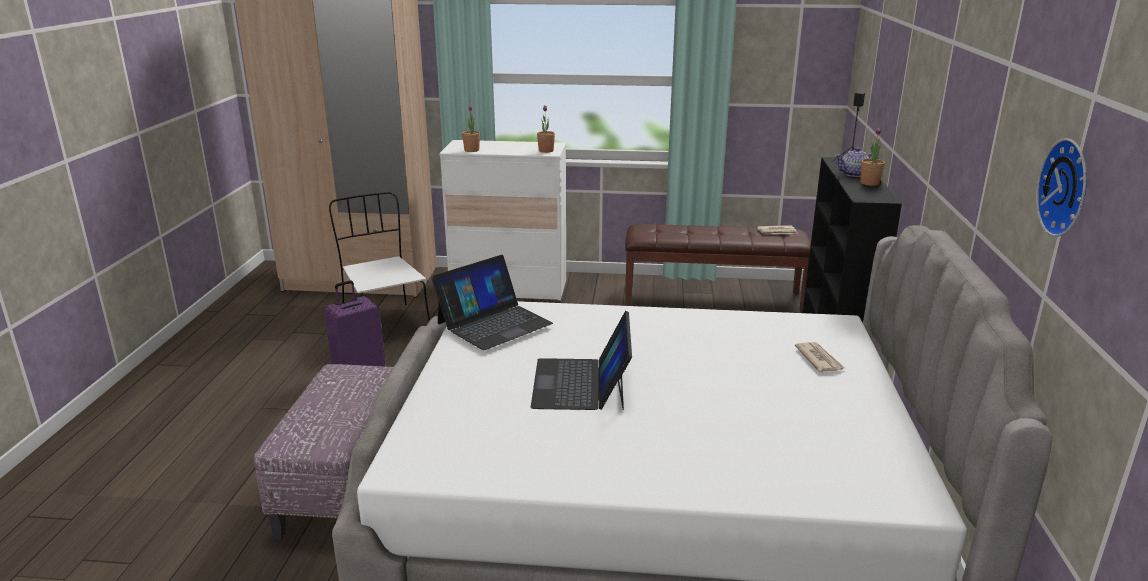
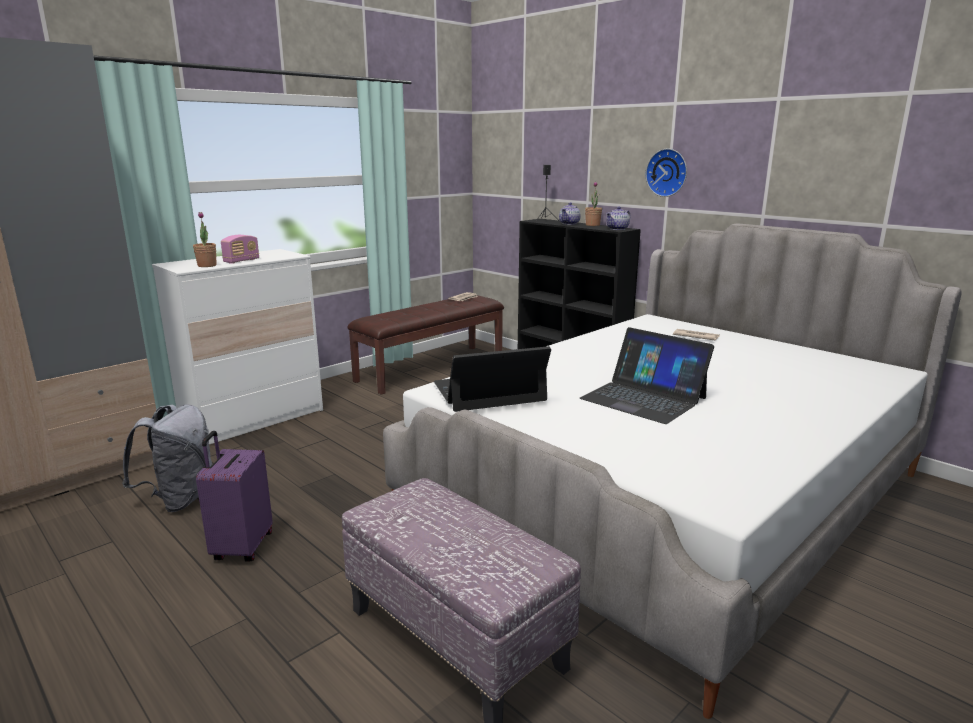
camera: 50 degrees left, 5 degrees down
(385, 325) = (180, 499): white chair -> grey backpack
(494, 323) = (489, 391): laptop -> laptop turned 105 degrees counterclockwise
(502, 150) = (241, 261): none -> radio
(546, 151) = (285, 255): potted plant -> none
(871, 196) = (618, 229): none -> teapot
(1068, 188) = (903, 151): wall clock -> wall clock (667, 172)

